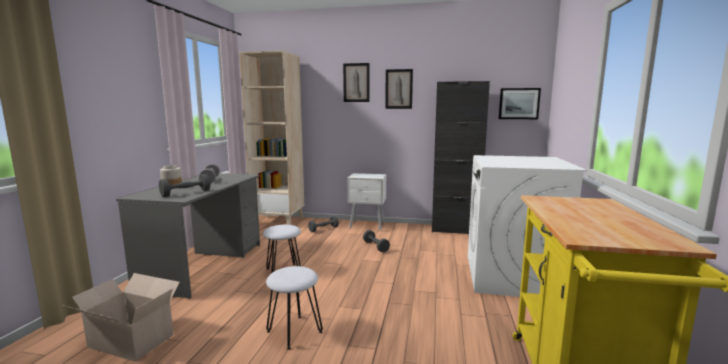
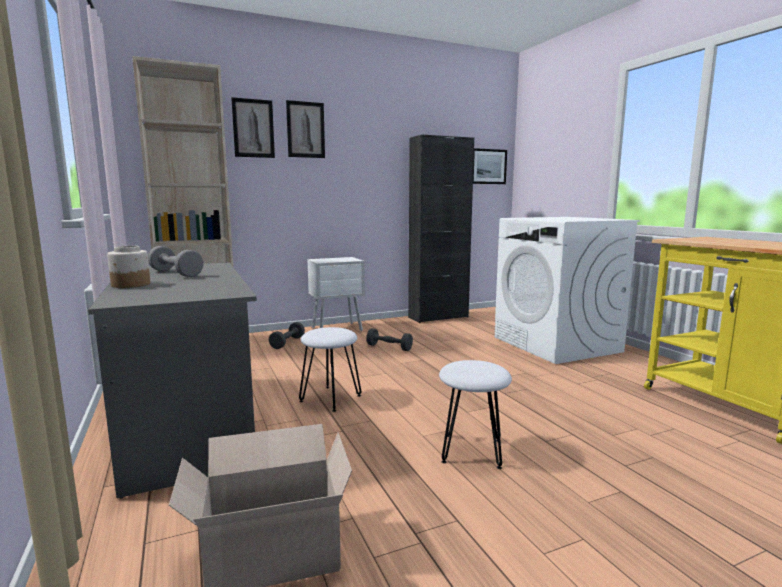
camera: 35 degrees left, 0 degrees up
(186, 193) = (206, 288): grey dumbbell -> none
(399, 89) = (362, 142): picture -> picture (253, 128)

